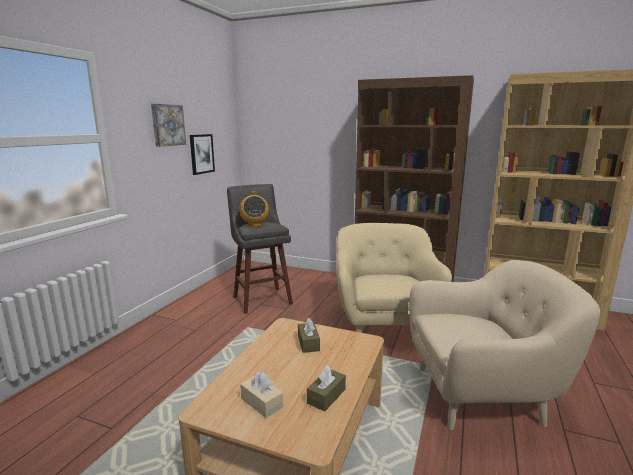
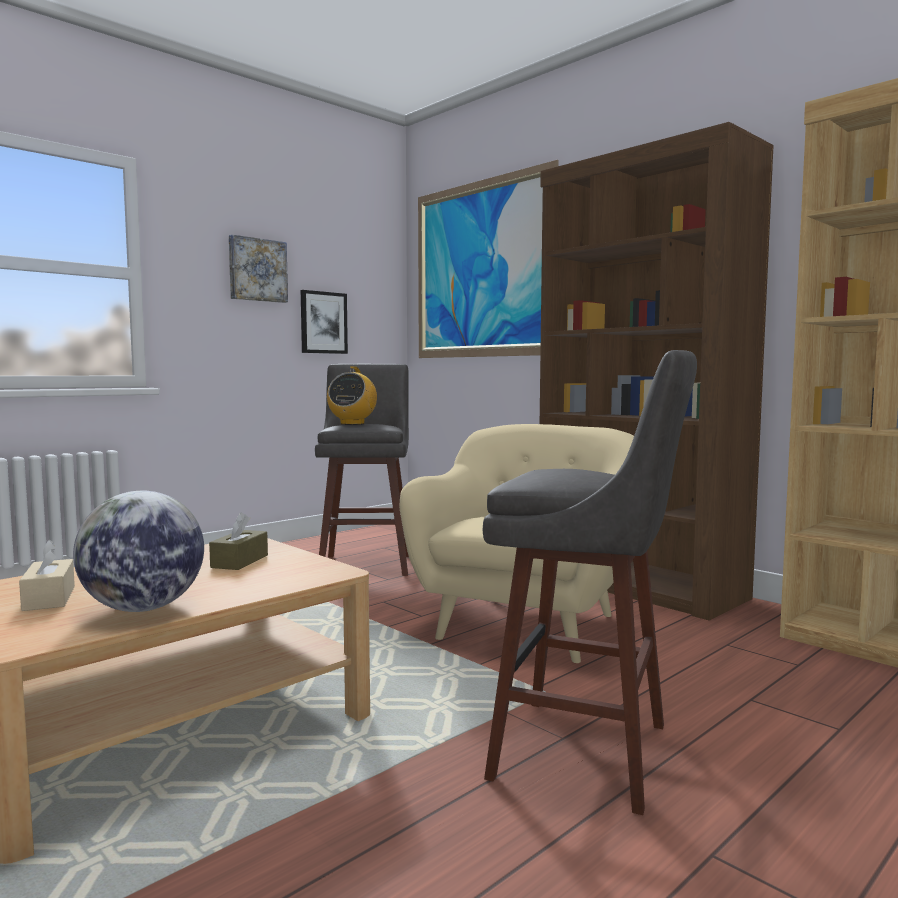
camera: 25 degrees right, 10 degrees down
(294, 120) = (481, 269): none -> picture
(326, 396) = (143, 608): brown tissue box -> globe
(481, 395) = (589, 753): beige armchair -> grey stool

